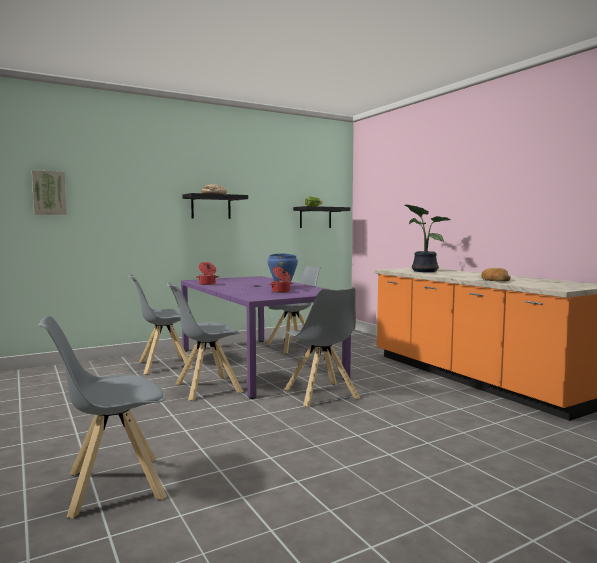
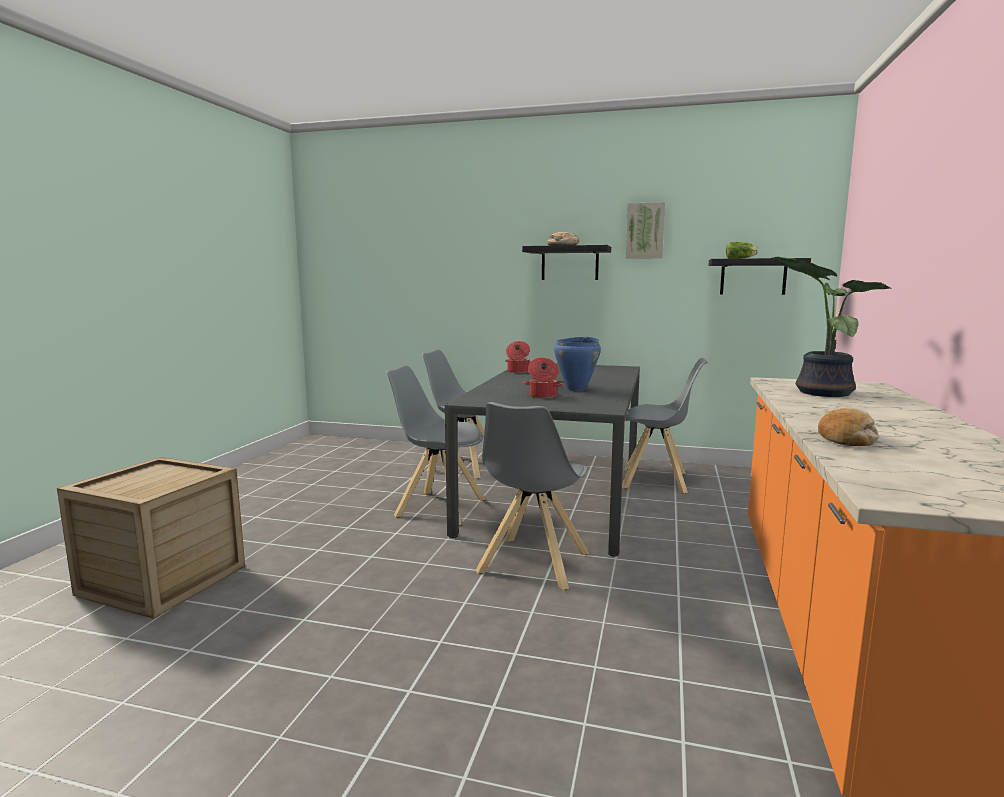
camera: 45 degrees right, 5 degrees up
(49, 193) = (384, 252): picture -> picture (645, 231)
(111, 486) = (163, 580): grey chair -> crate
(257, 364) = (557, 493): purple dining table -> grey dining table

